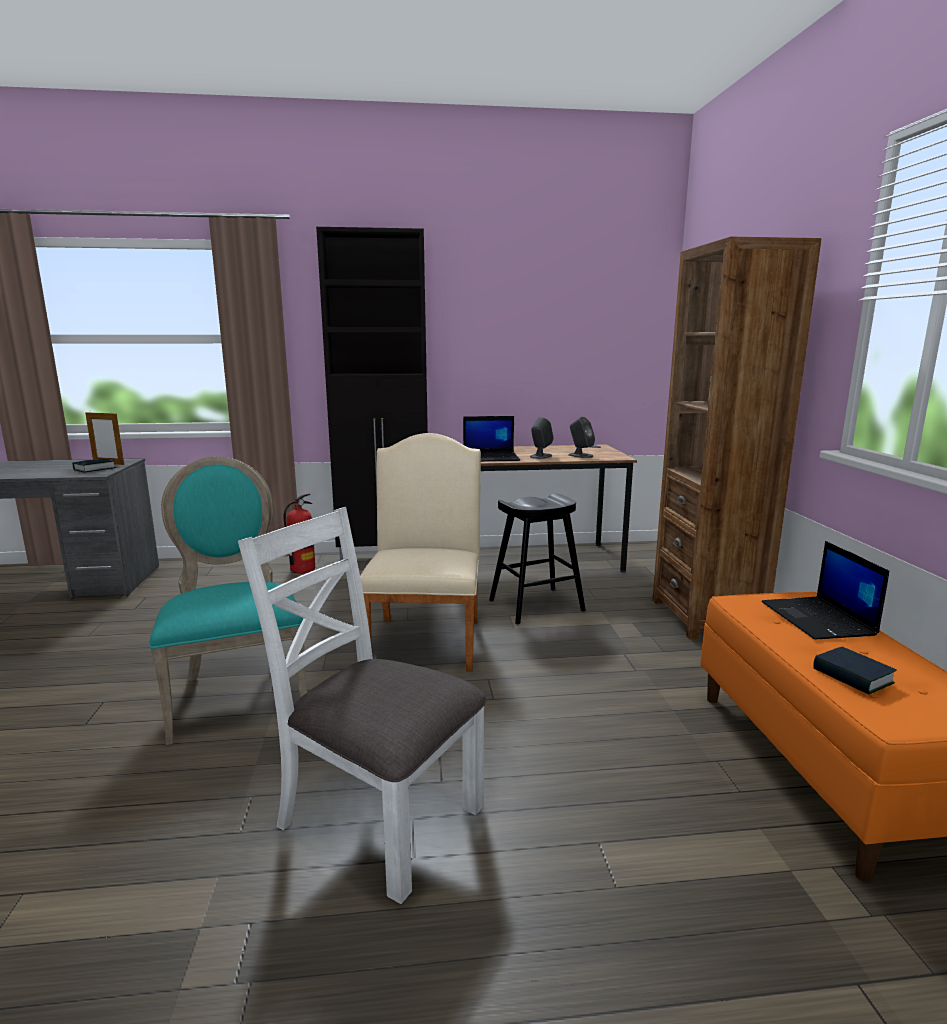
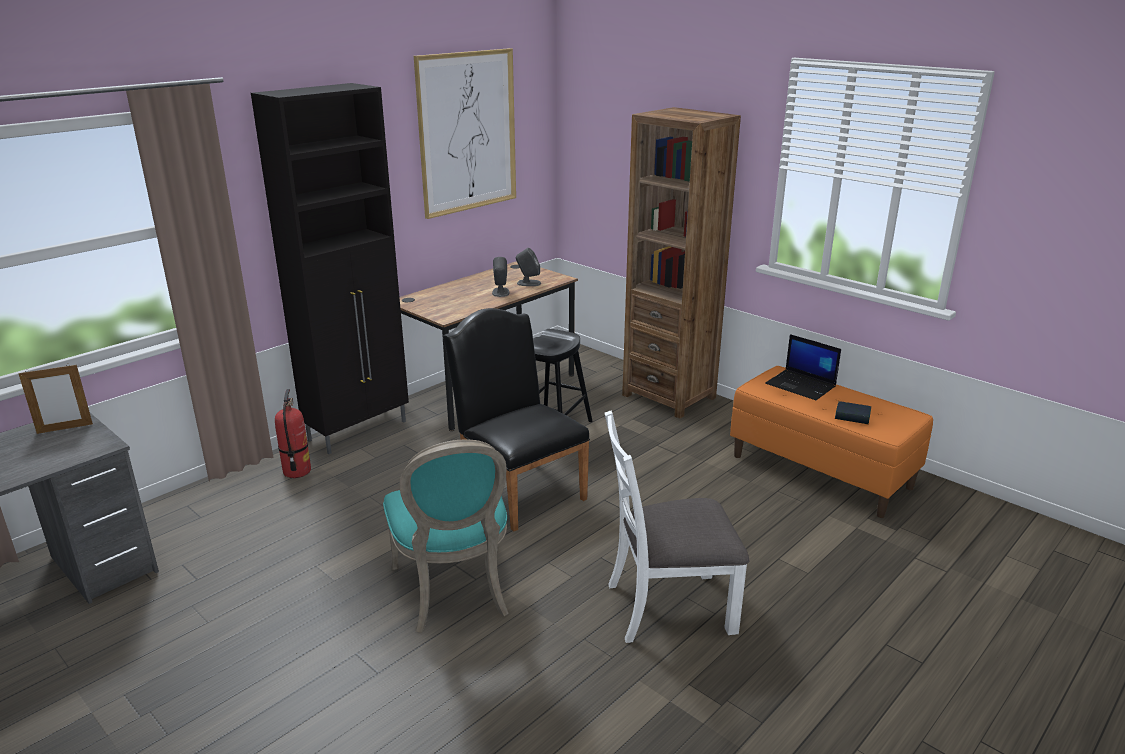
camera: 40 degrees left, 10 degrees up
(94, 469) = (76, 441): book -> none
(238, 693) = (454, 592): turquoise chair -> turquoise chair turned 135 degrees counterclockwise
(427, 638) = (518, 489): beige chair -> black chair
(491, 457) = (465, 305): laptop -> none
(554, 300) = (467, 132): none -> picture

